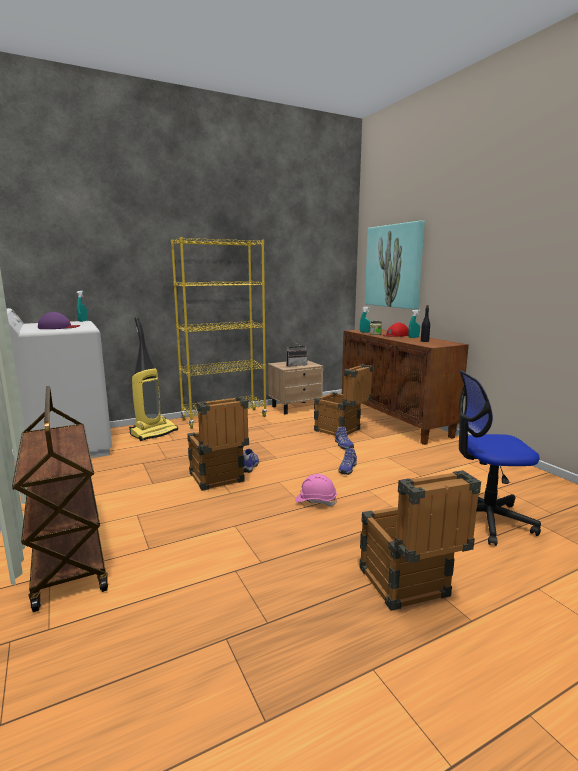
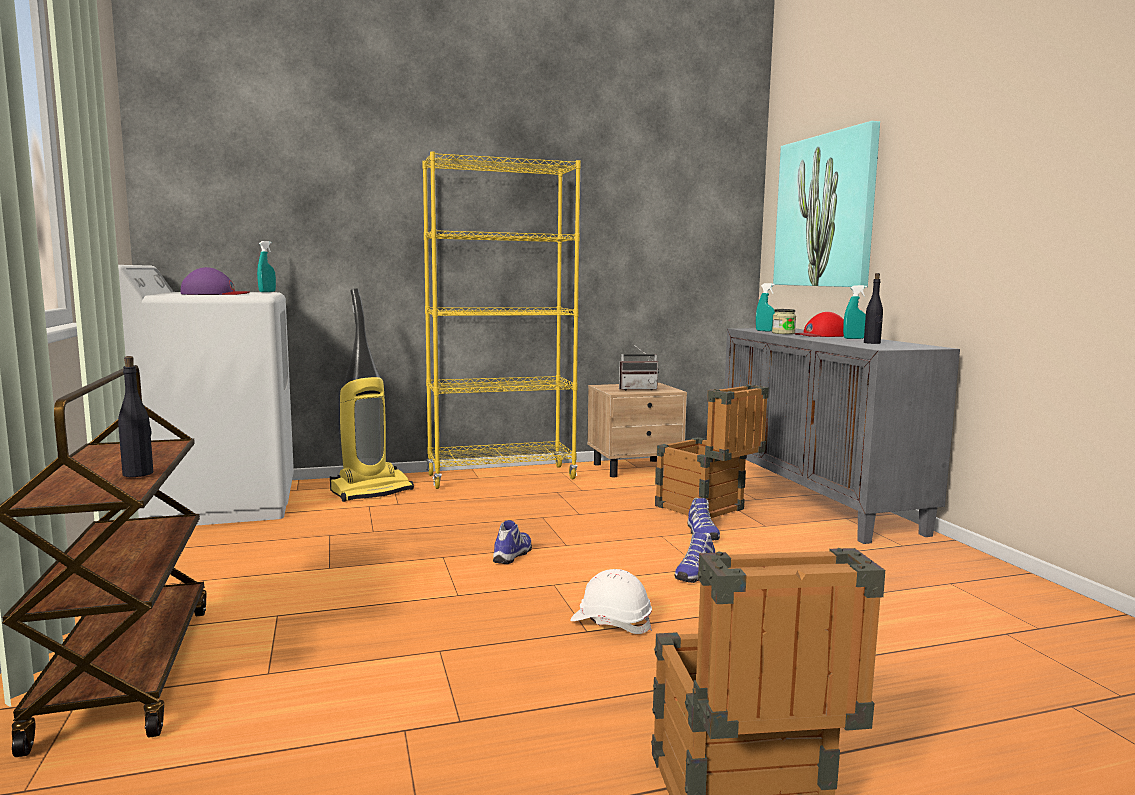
camera: 10 degrees right, 5 degrees down
(74, 452) = (138, 473): none -> black bottle
(218, 480) = (445, 573): crate -> none
(315, 501) = (611, 623): pink hard hat -> white hard hat
(395, 421) = (818, 501): brown cabinet -> grey cabinet
(485, 518) = (958, 689): office chair -> none

